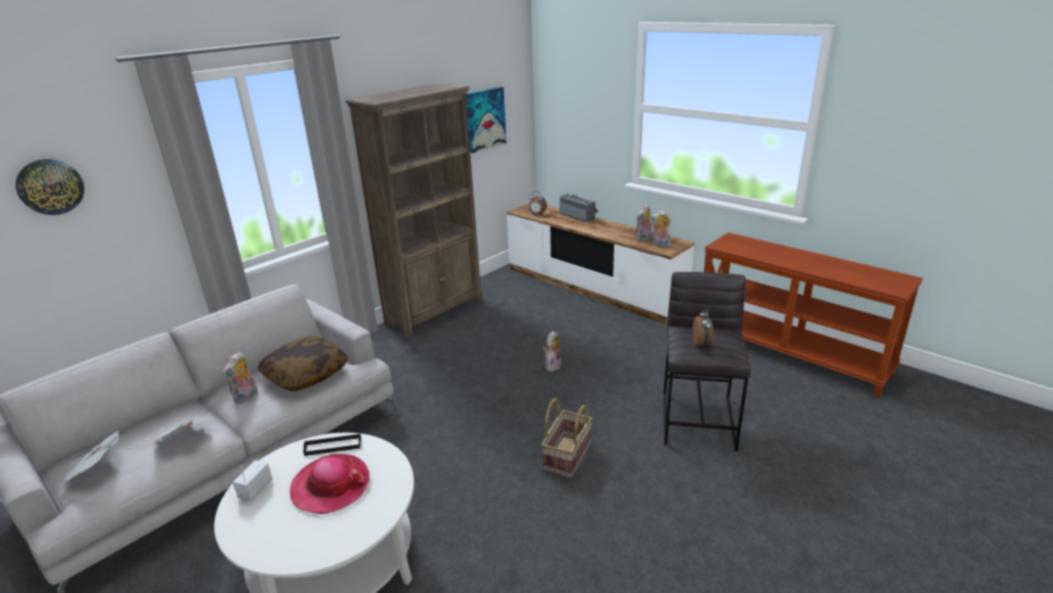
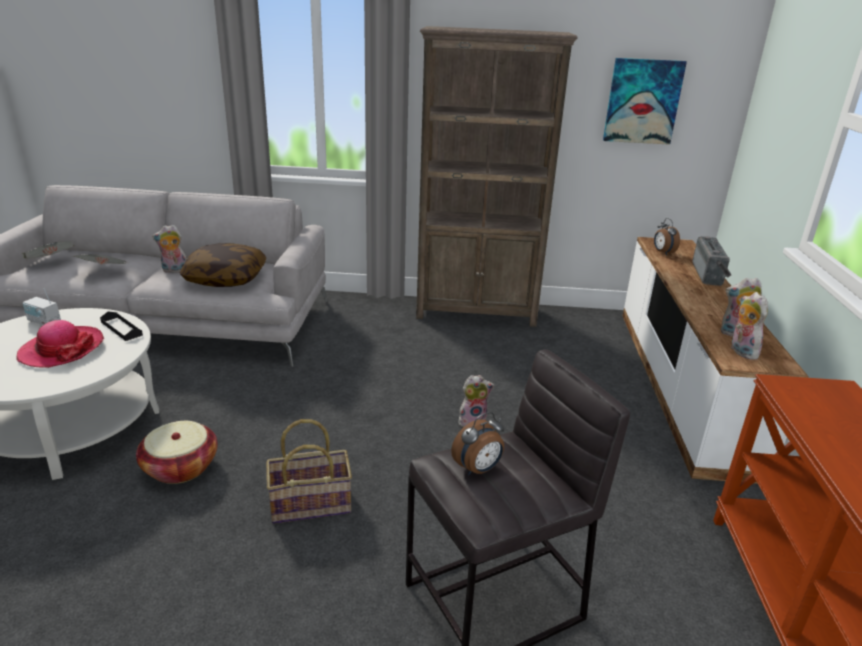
camera: 50 degrees right, 0 degrees up
(50, 186) = (141, 44): wall clock -> none
(255, 490) = (44, 322): radio -> radio turned 135 degrees counterclockwise
(467, 506) = (180, 467): none -> basket

